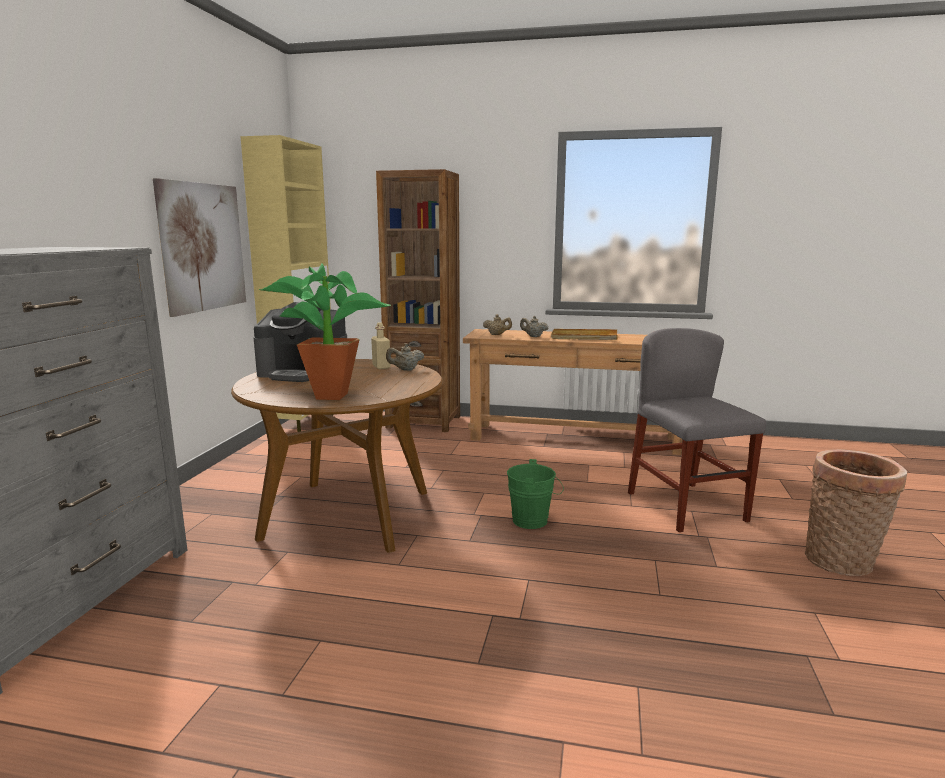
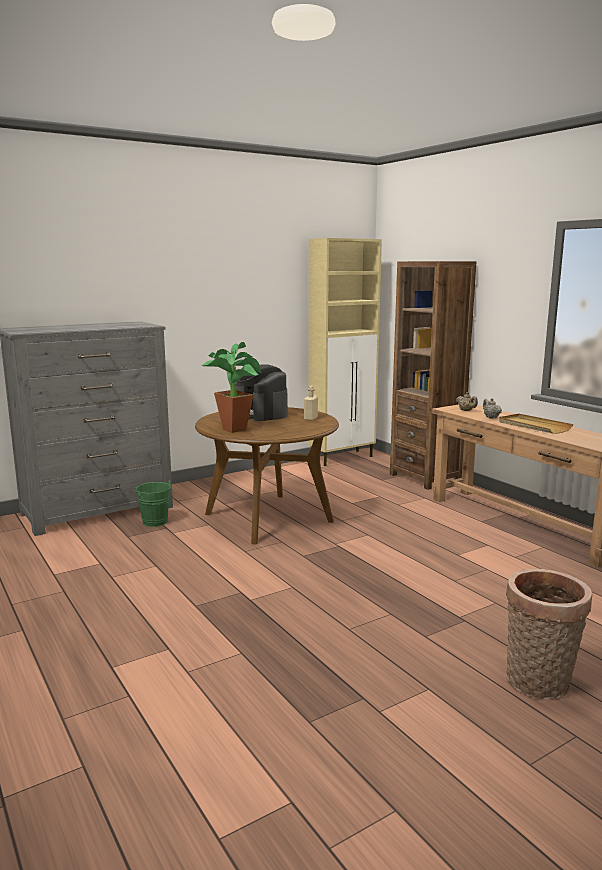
camera: 45 degrees right, 0 degrees up
(203, 247) = (262, 319): picture -> none
(405, 370) = (318, 423): beige teapot -> none
(534, 521) = (363, 562): green bucket -> green bucket (156, 523)
(686, 506) = (498, 598): grey chair -> none

